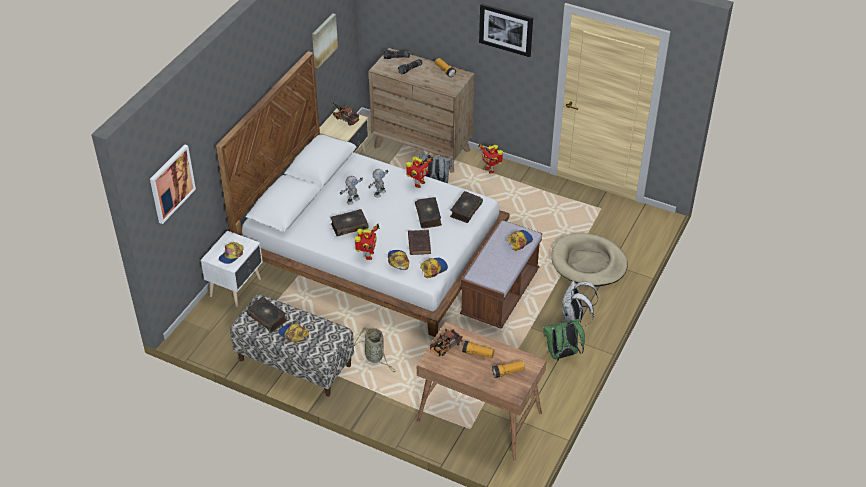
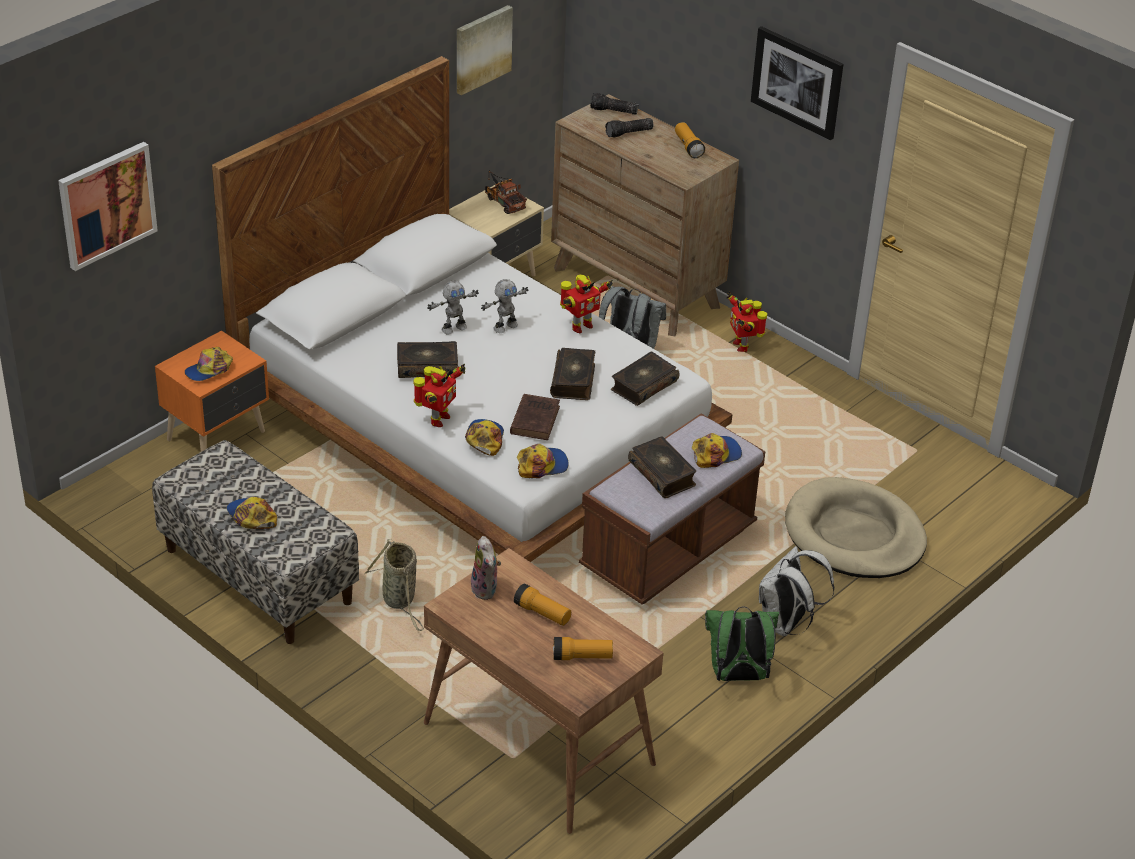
camera: 15 degrees right, 5 degrees down
(237, 287) = (218, 436): white nightstand -> orange nightstand
(267, 318) = (221, 480): book -> book (662, 474)
(444, 348) = (486, 589): toy truck -> plush toy

